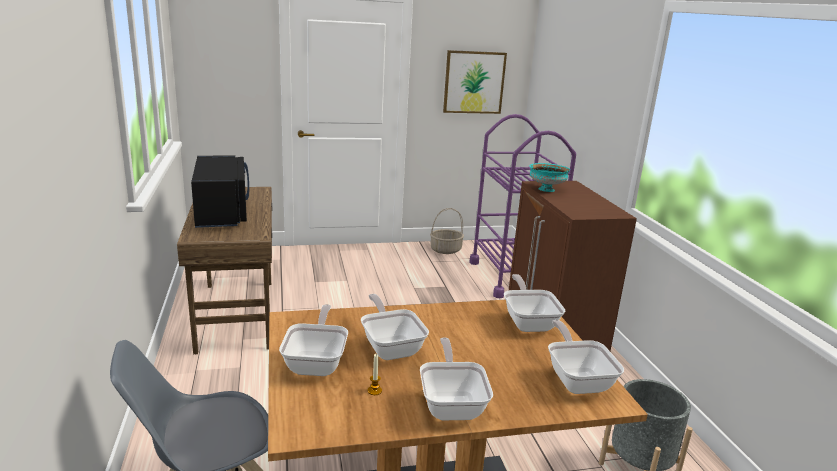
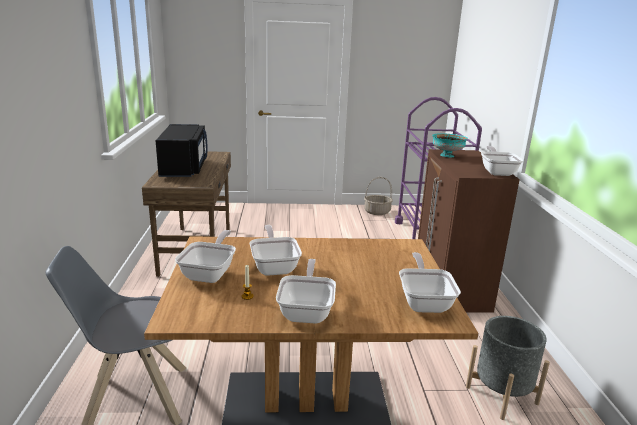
camera: 10 degrees right, 0 degrees up
(474, 82) = (404, 72): picture -> none
(528, 322) = (400, 256): frying pan -> frying pan (497, 172)

